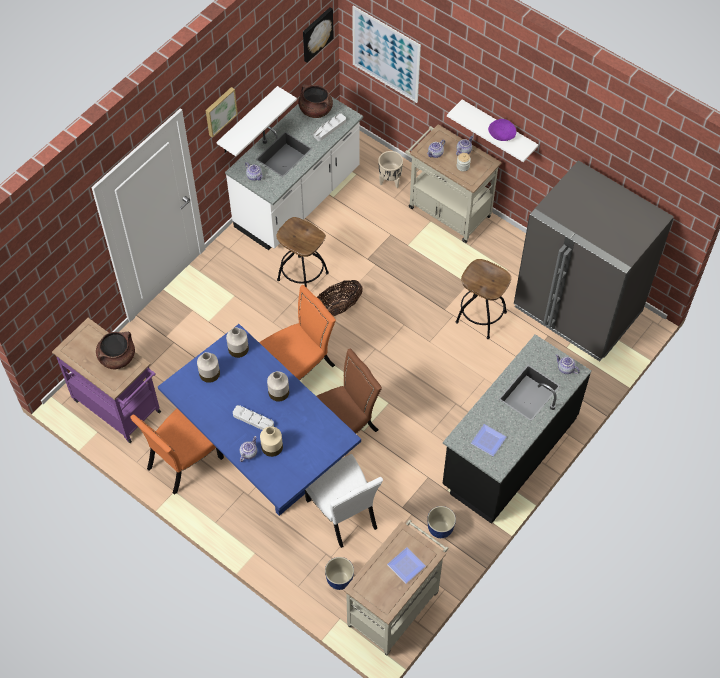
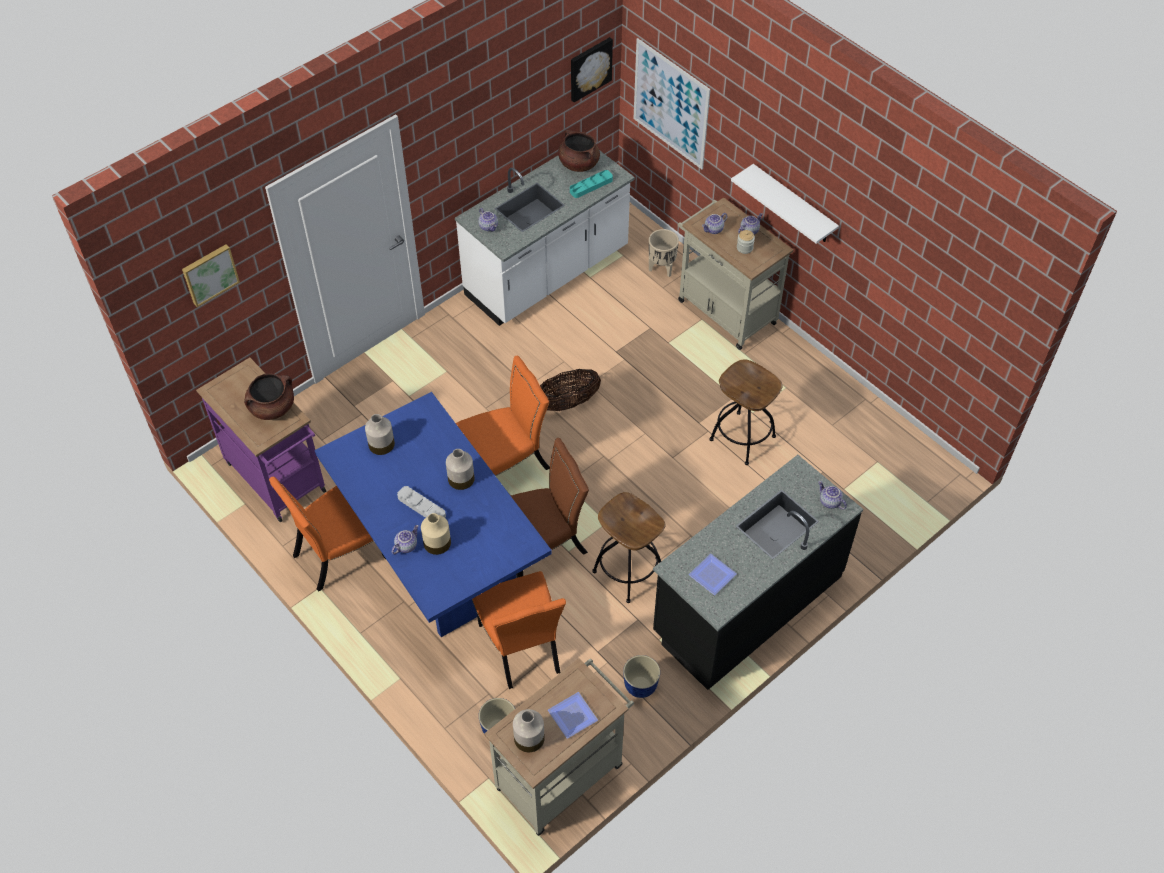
camera: 10 degrees right, 5 degrees down
(220, 111) = (451, 134): picture -> picture (209, 274)
(238, 348) = (424, 420): beige vase -> beige vase (529, 737)
(248, 121) = (490, 160): white shelf -> none
(302, 276) = (533, 360): brown stool -> brown stool (627, 571)
(329, 128) = (591, 186): grey tray -> turquoise tray
(342, 511) = (521, 644): white chair -> orange chair
(501, 135) = (794, 210): purple bowl -> none
(577, 310) = (865, 447): grey fridge -> none

